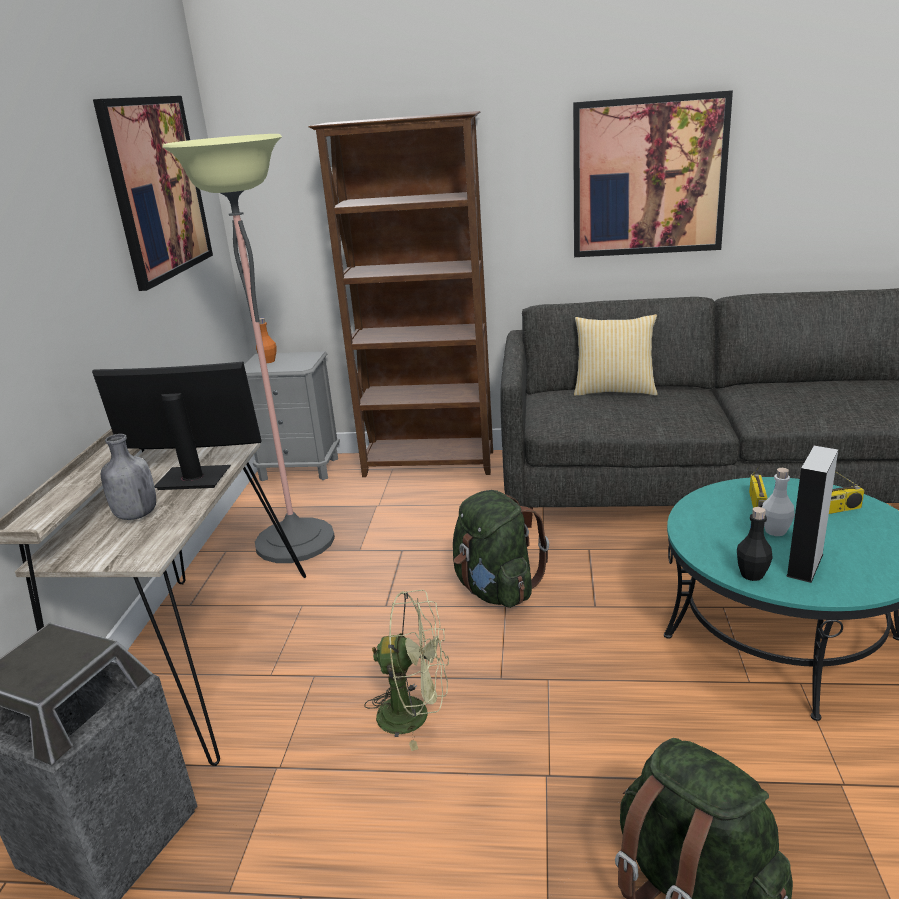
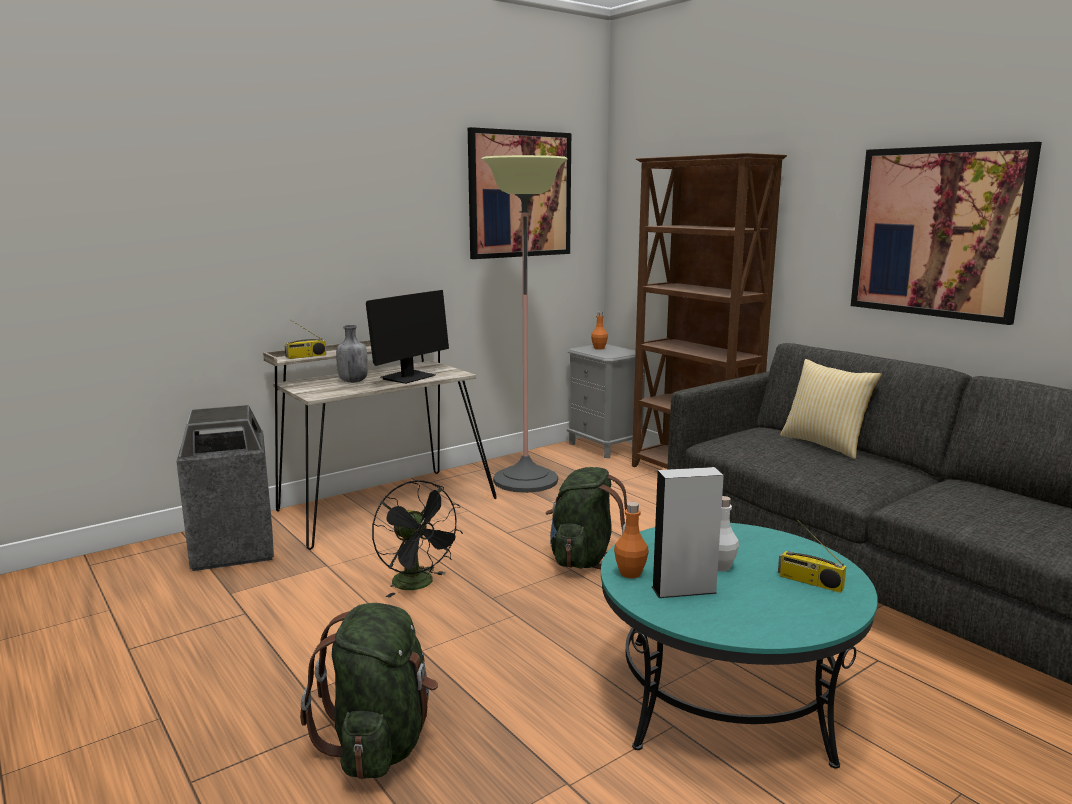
camera: 45 degrees right, 10 degrees down
(193, 478) = (408, 377): monitor -> monitor turned 75 degrees clockwise
(415, 714) = (419, 585): green fan -> black fan
(752, 575) = (630, 573): black bottle -> orange bottle
(758, 504) = (754, 550): radio -> radio (306, 356)

